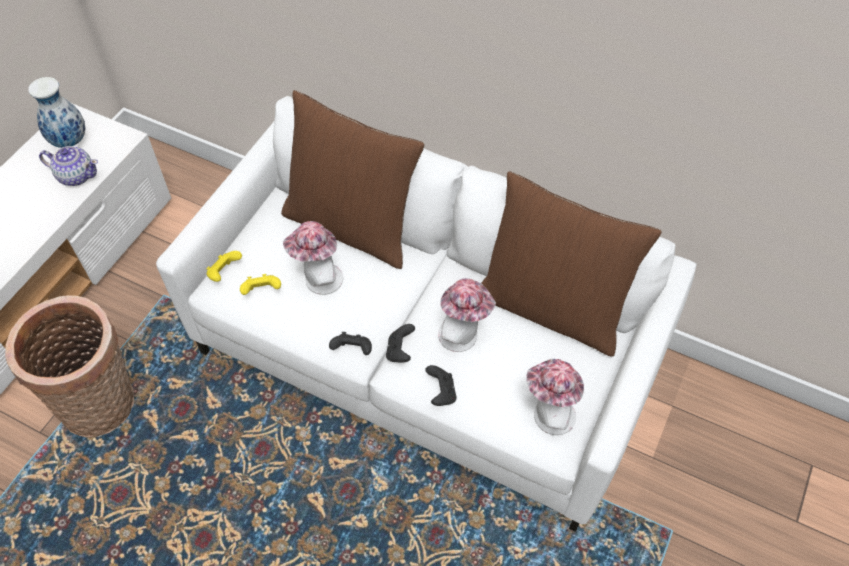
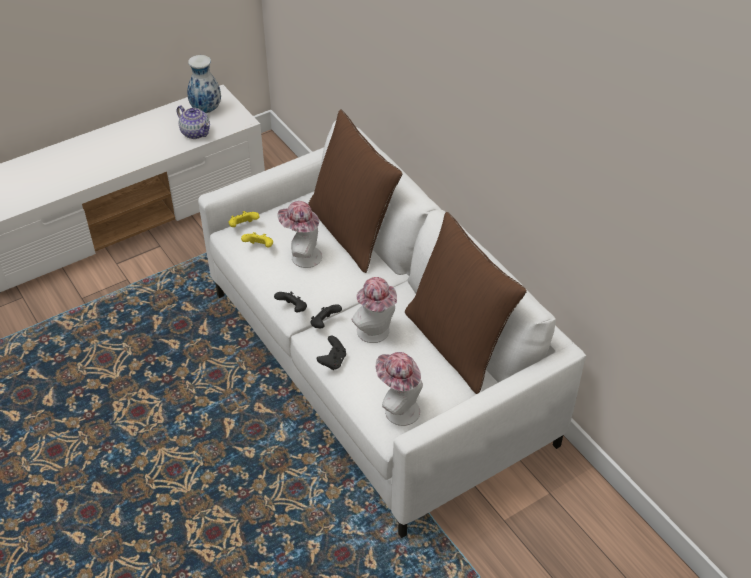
camera: 30 degrees right, 10 degrees down
(103, 404) = (132, 299): basket -> none

